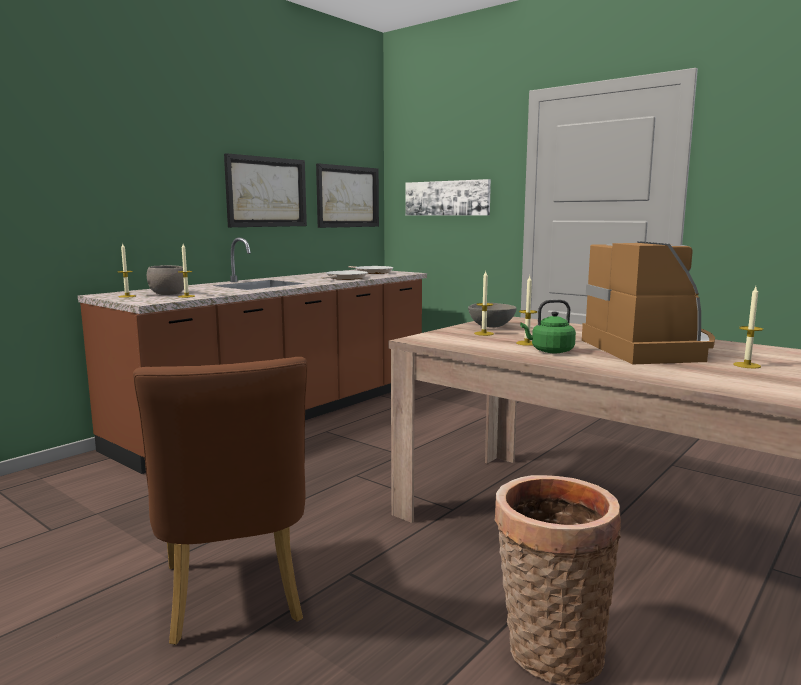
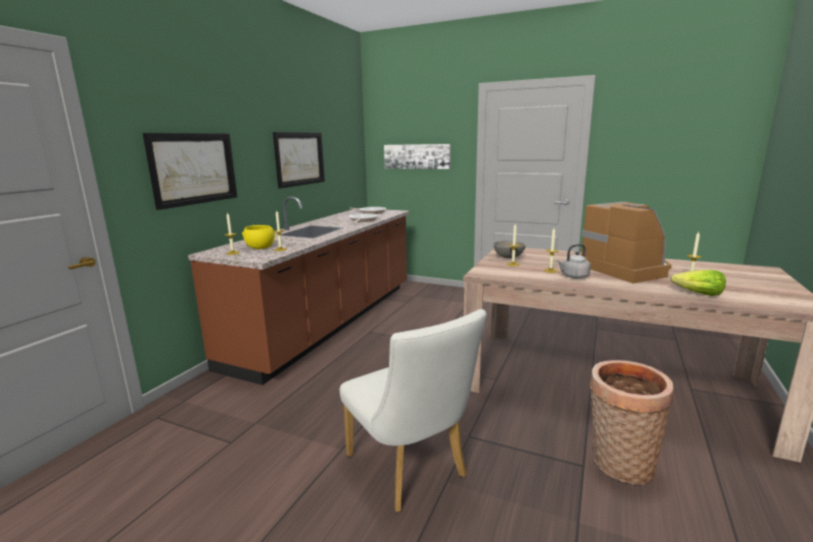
camera: 15 degrees left, 5 degrees up
(167, 293) = (260, 247): grey bowl -> yellow bowl
(234, 600) = (411, 470): brown chair -> white chair
(348, 196) = (346, 157): picture -> picture (194, 168)
(550, 351) = (573, 276): green kettle -> grey kettle
(722, 383) = (698, 294): none -> lettuce

